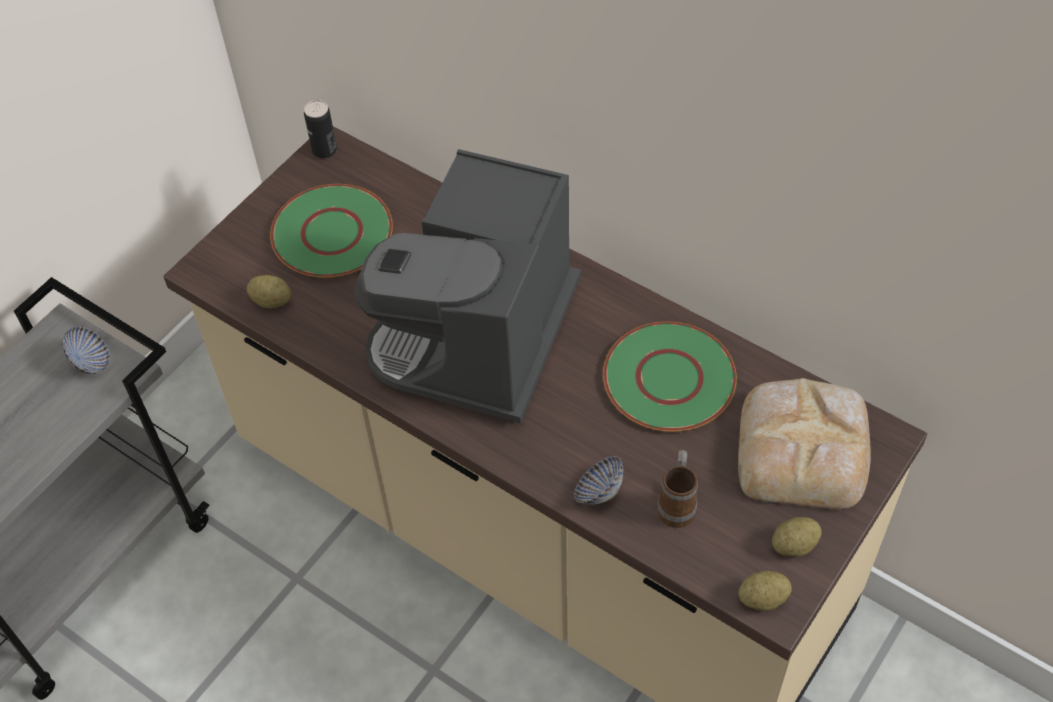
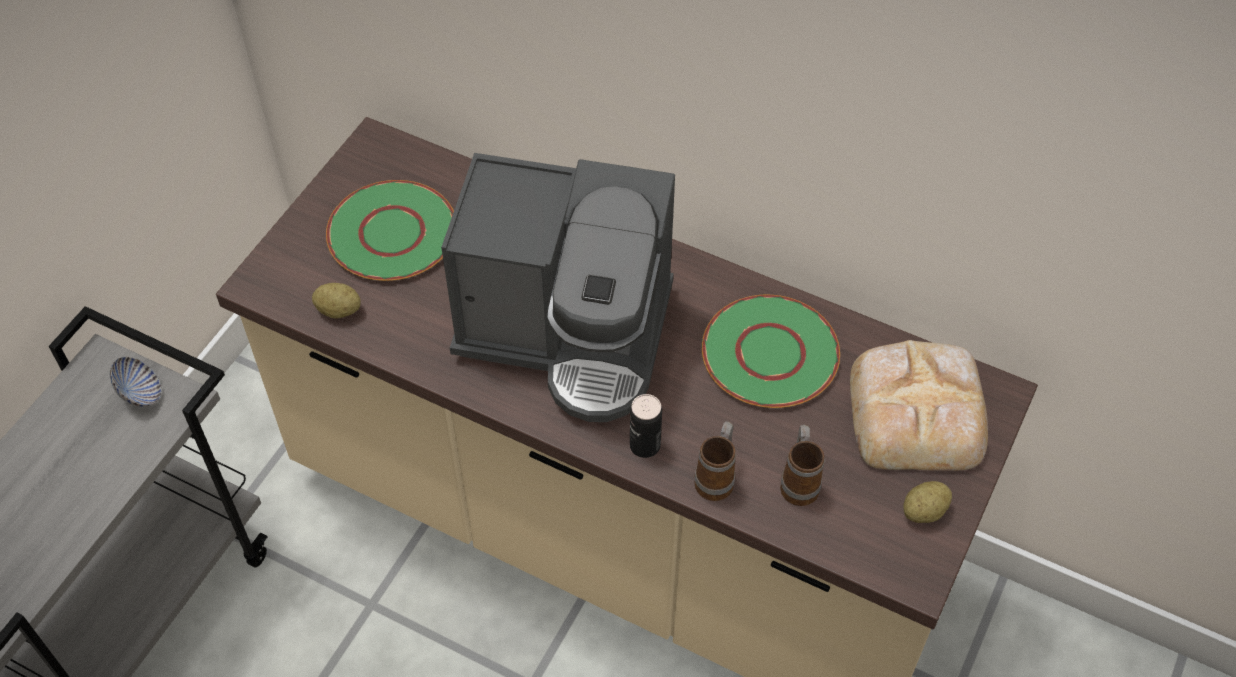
camera: 10 degrees left, 0 degrees up
(324, 150) = (369, 146): can -> can (645, 445)
(481, 341) = (569, 333): coffee machine -> coffee machine turned 90 degrees counterclockwise
(598, 492) = (717, 477): bowl -> mug
(762, 598) = (901, 569): potato -> none

